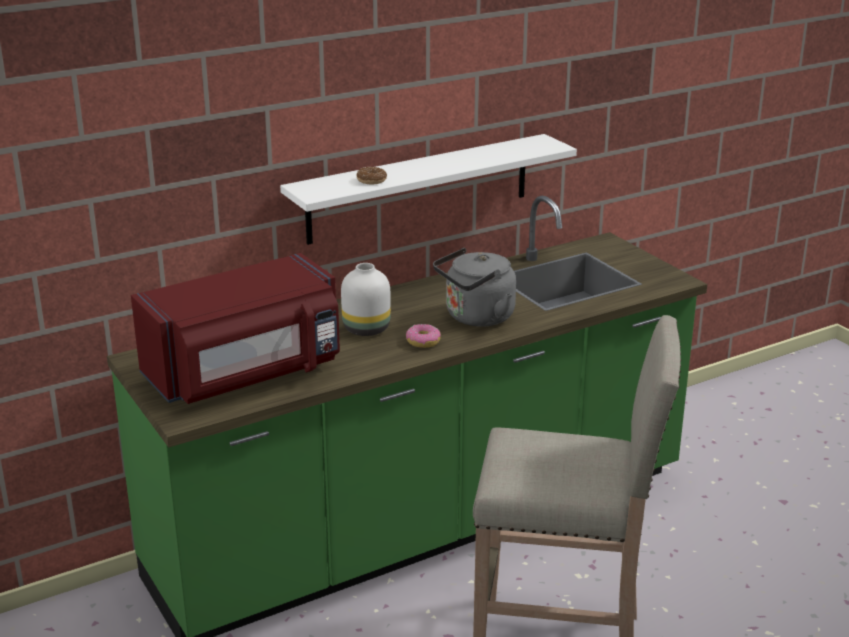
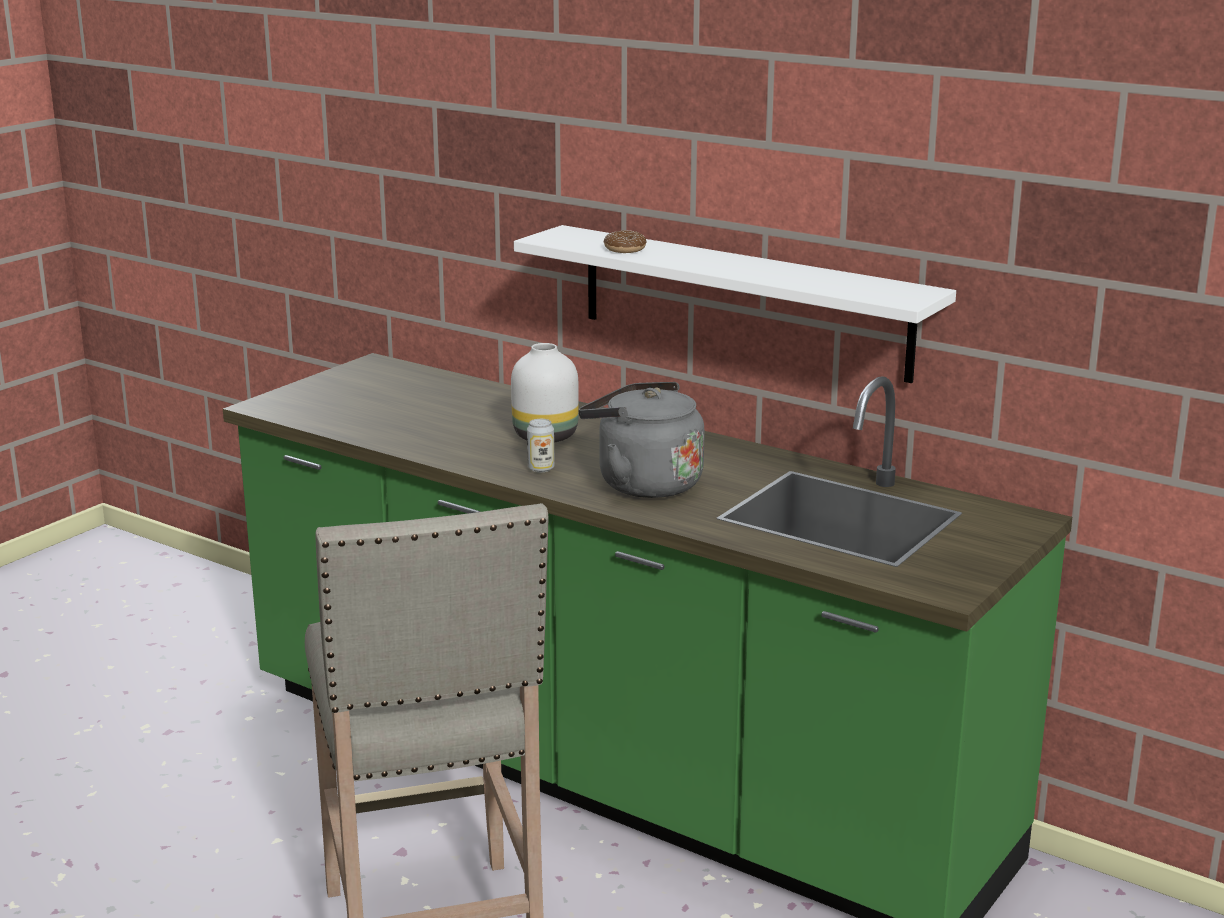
camera: 65 degrees right, 5 degrees down
(246, 374) = (379, 409): red microwave -> none
(423, 342) = (541, 468): donut -> can

